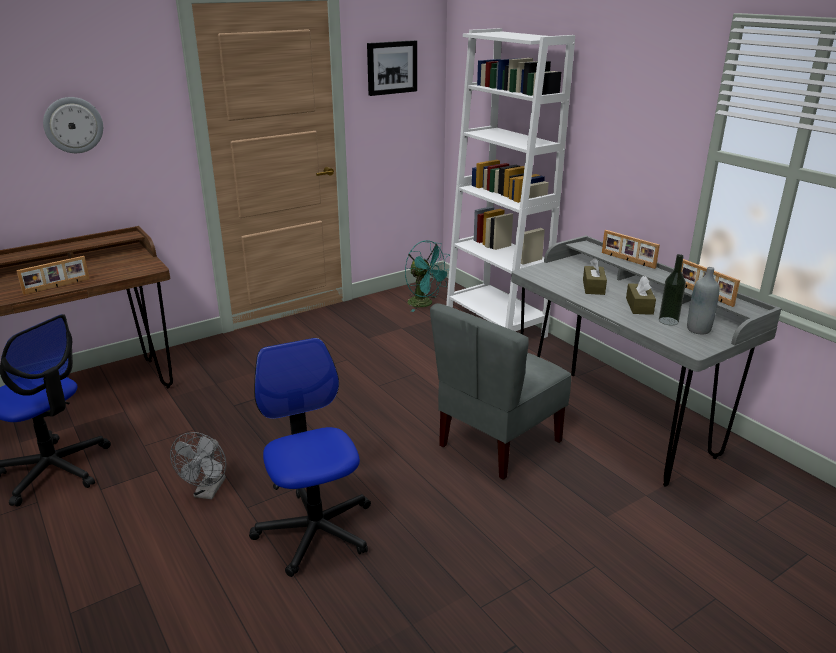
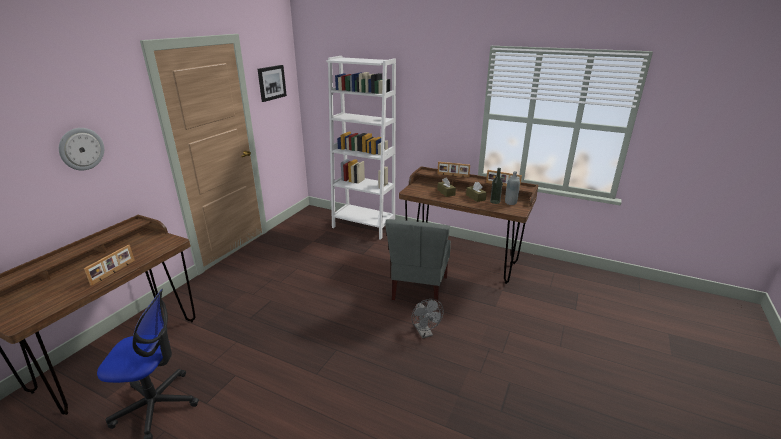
camera: 30 degrees left, 0 degrees up
(208, 492) = (283, 375): grey fan -> grey fan (425, 333)
(315, 531) = (368, 370): office chair -> none
(425, 304) = (314, 224): turquoise fan -> none
(614, 423) = (461, 261): grey desk -> brown desk

